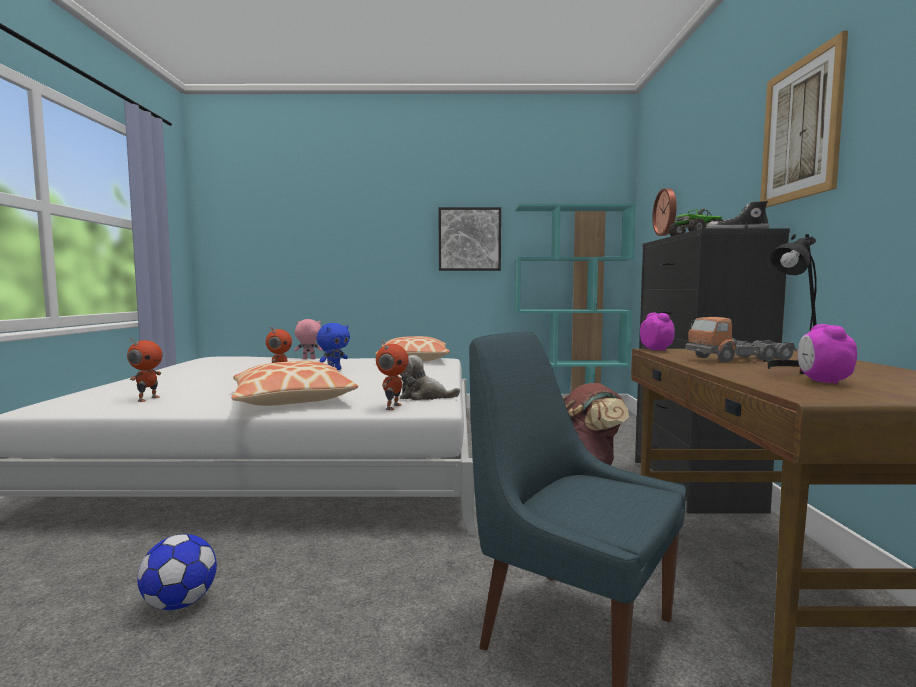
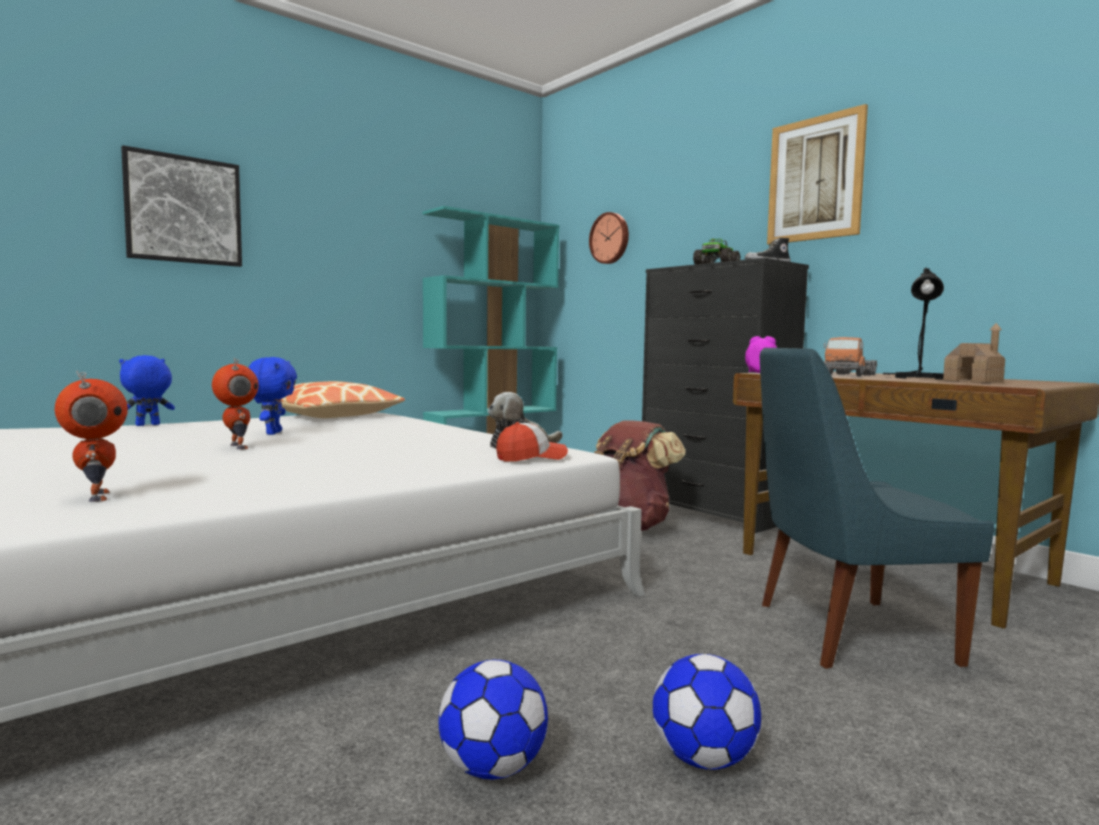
camera: 40 degrees left, 0 degrees up
(264, 660) = (703, 759): none -> football
(292, 399) = (368, 466): pillow -> none
(308, 359) = (147, 425): pink plush toy -> blue plush toy
(392, 407) = (531, 458): toy robot -> cap
(469, 239) = (363, 246): picture -> picture (184, 210)
(823, 382) = (973, 381): alarm clock -> toy house

